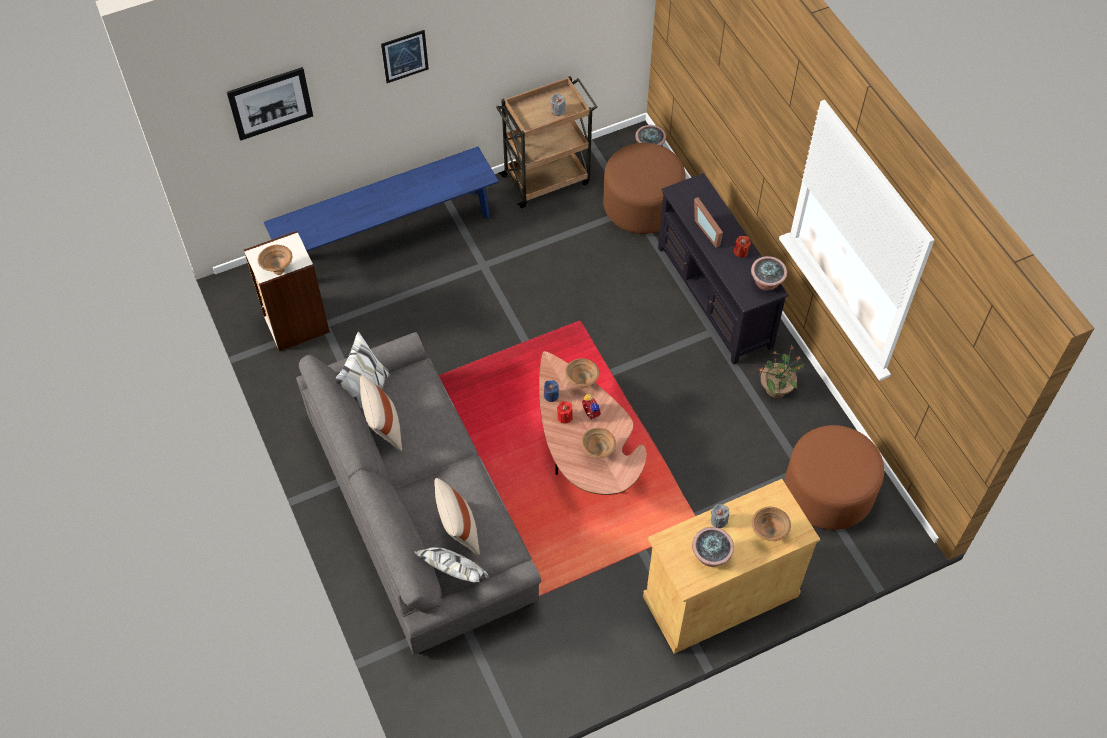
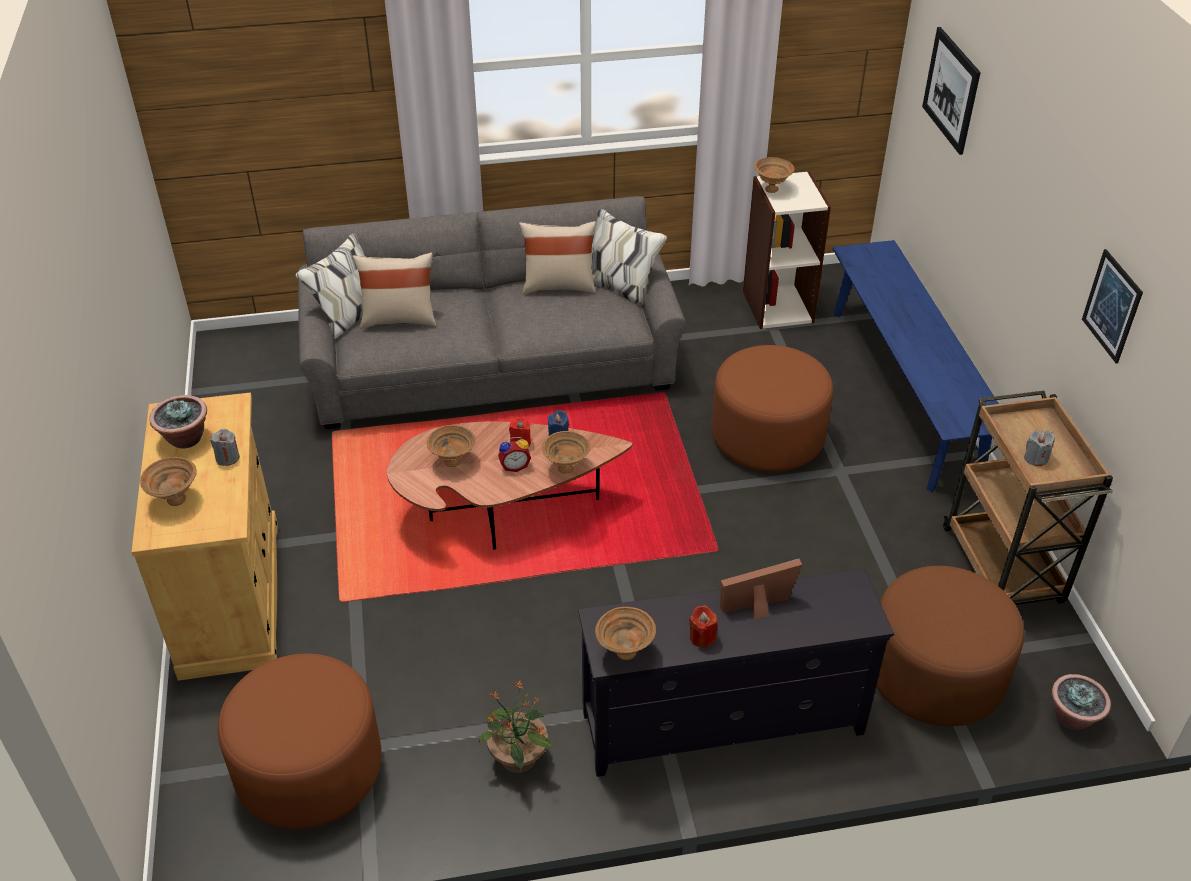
camera: 105 degrees right, 15 degrees down
(404, 56) = (1033, 183): picture -> picture (1112, 306)
(460, 309) = (767, 437): none -> brown ottoman
(766, 283) = (624, 653): potted plant -> brown bowl

